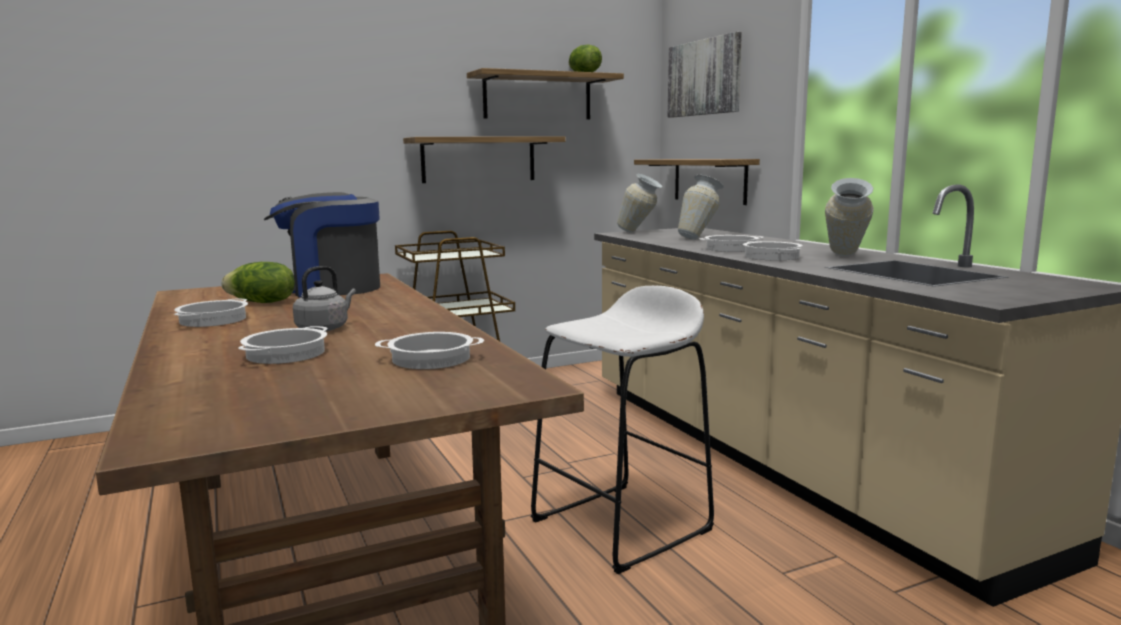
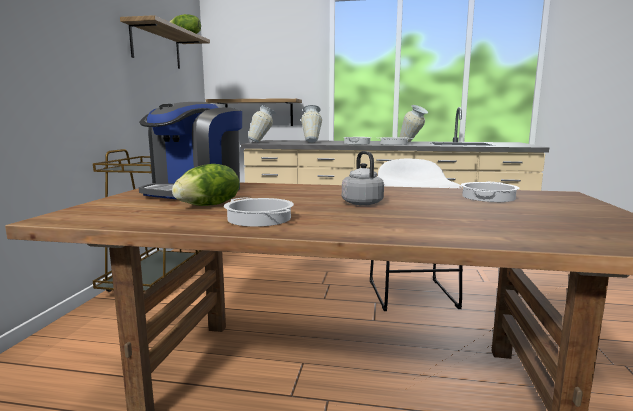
camera: 55 degrees left, 0 degrees up
(286, 354) = (439, 213): cooking pot -> none
(478, 159) = (131, 91): shelf -> none
(704, 77) = (249, 50): picture -> none

